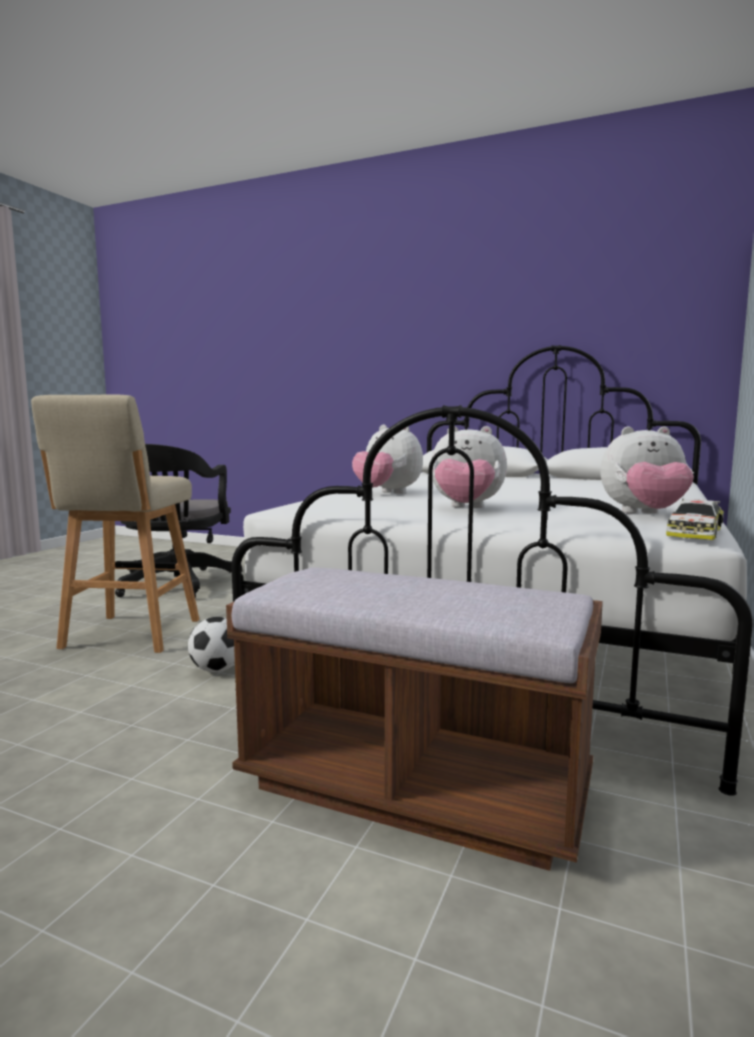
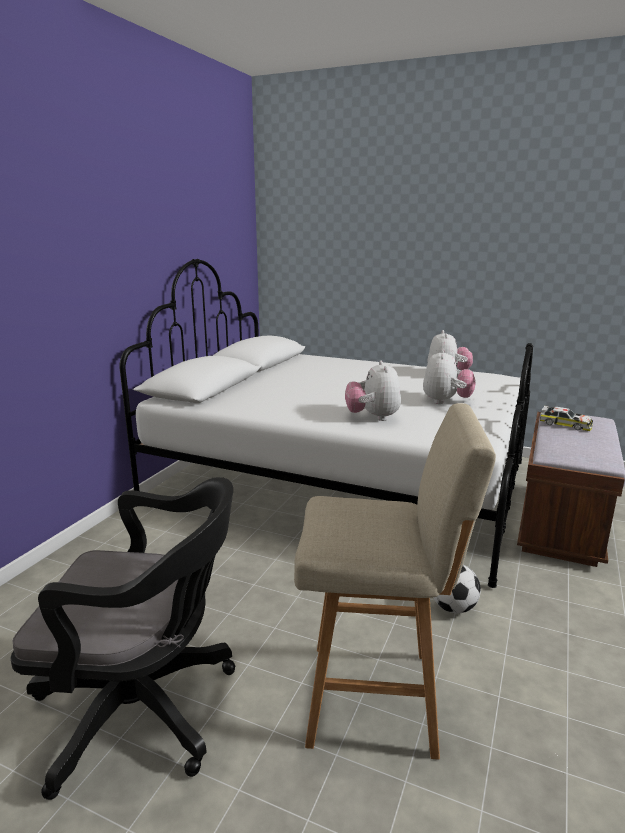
camera: 90 degrees left, 10 degrees up
(387, 493) = (373, 417): plush toy -> plush toy turned 135 degrees clockwise
(694, 532) = (496, 375): toy car -> toy car (565, 424)

